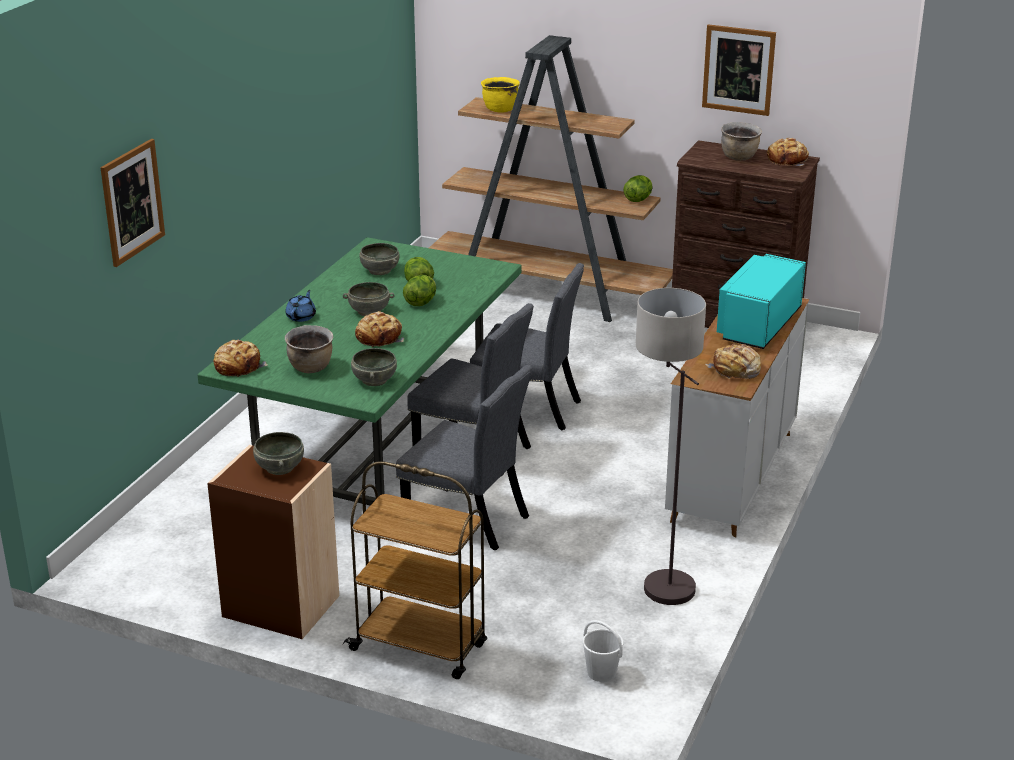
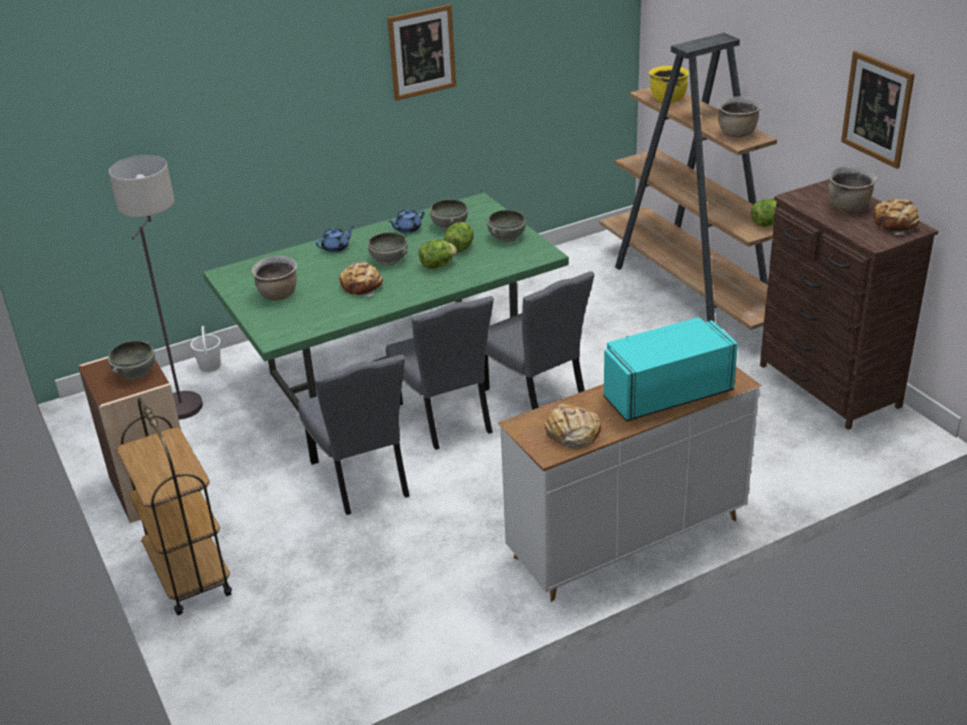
camera: 40 degrees right, 5 degrees up
(132, 202) = (169, 111): picture -> picture (422, 52)
(238, 366) = (235, 275): bread -> none
(345, 284) = (407, 229): none -> blue teapot
(374, 380) = (303, 323): grey bowl -> grey bowl (506, 237)
(599, 122) = (737, 134): none -> brown cooking pot
(601, 672) = (279, 670): white bucket -> white bucket (210, 366)
(660, 581) = (433, 611): grey floor lamp -> grey floor lamp (186, 399)

